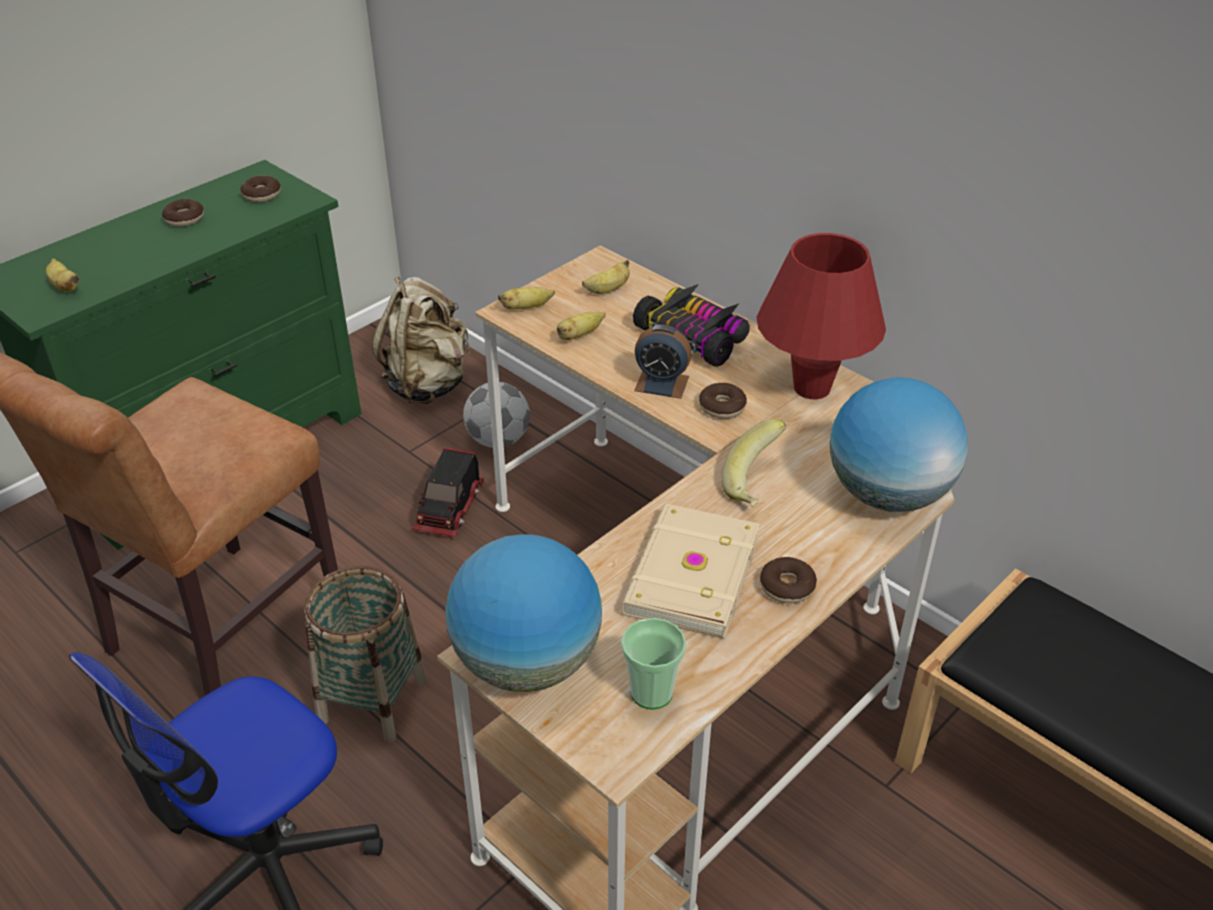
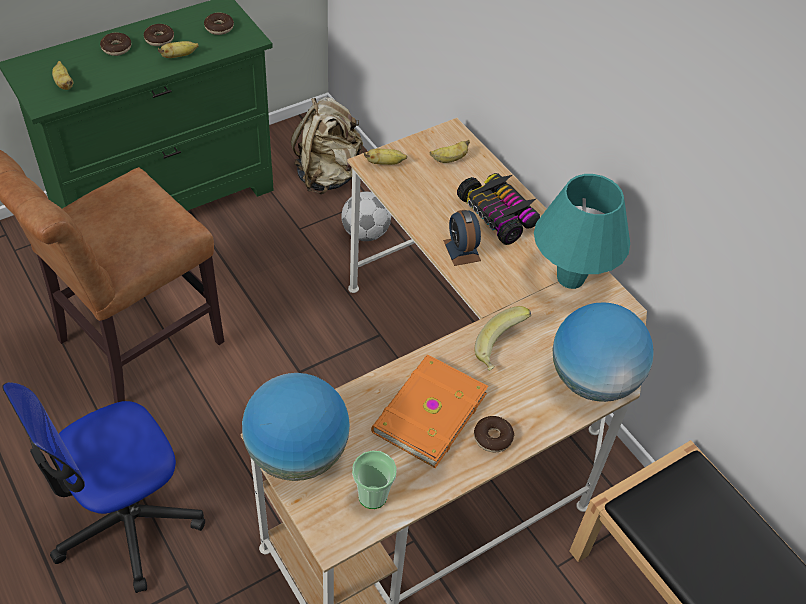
camera: 10 degrees right, 10 degrees up
(372, 700) = (224, 417): basket -> none
(451, 509) = (316, 282): toy truck -> none
(579, 335) = (416, 196): banana -> banana (179, 56)
(661, 383) = (462, 250): alarm clock -> alarm clock turned 45 degrees clockwise
(688, 575) = (427, 412): beige book -> orange book
(722, 407) = (498, 280): donut -> donut (116, 48)
(812, 388) = (570, 278): red table lamp -> turquoise table lamp

